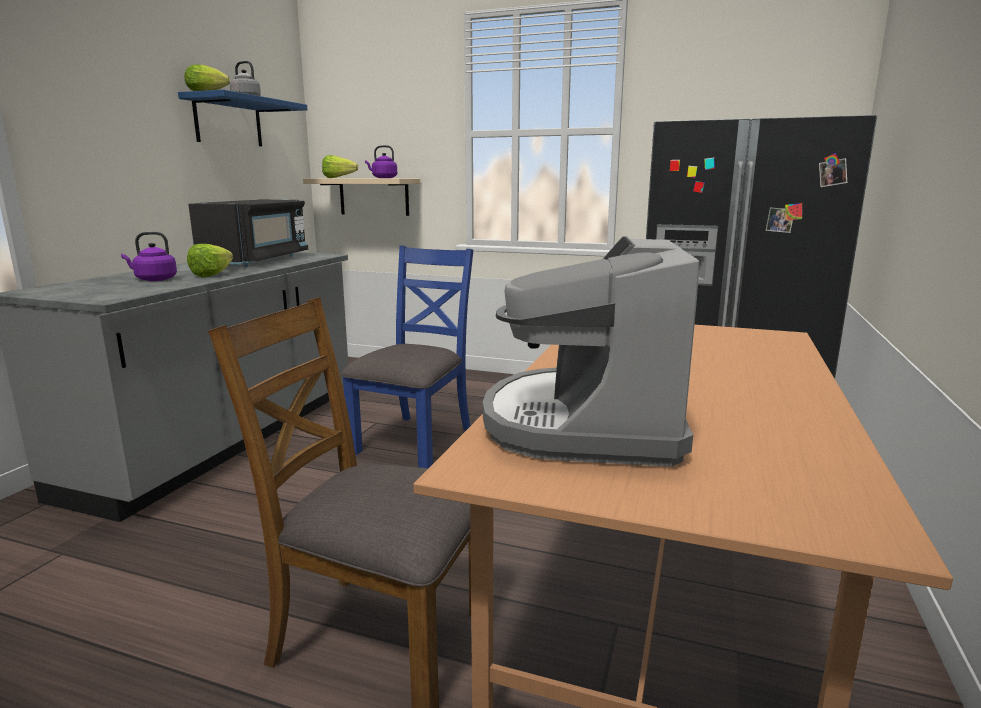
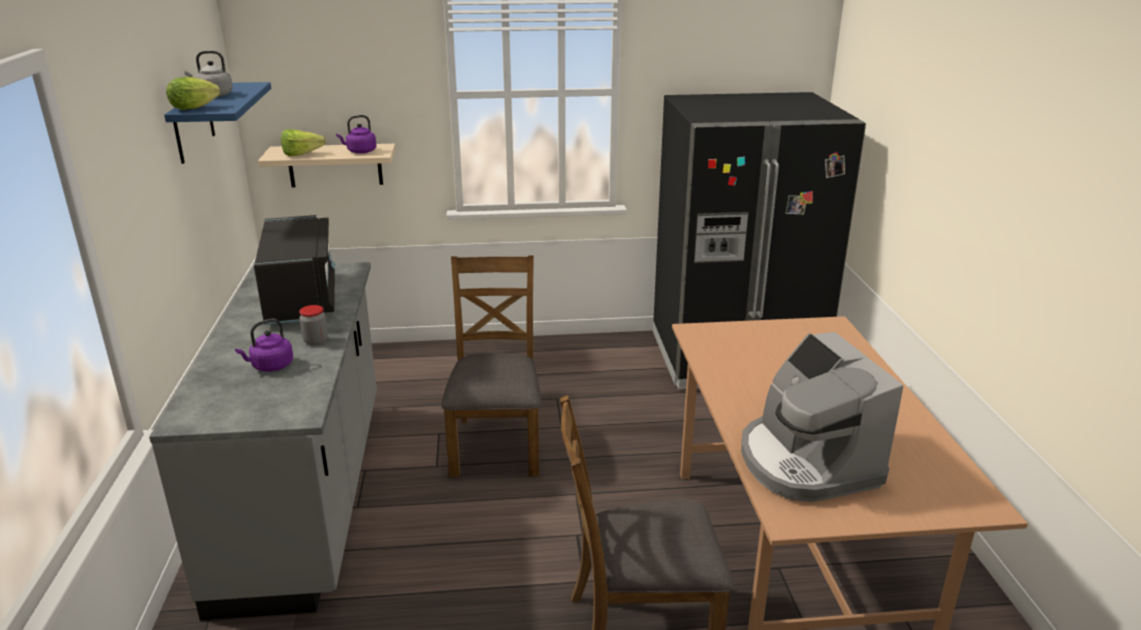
camera: 25 degrees left, 10 degrees up
(216, 274) = (315, 341): lettuce -> jar
(415, 440) = (496, 445): blue chair -> brown chair

